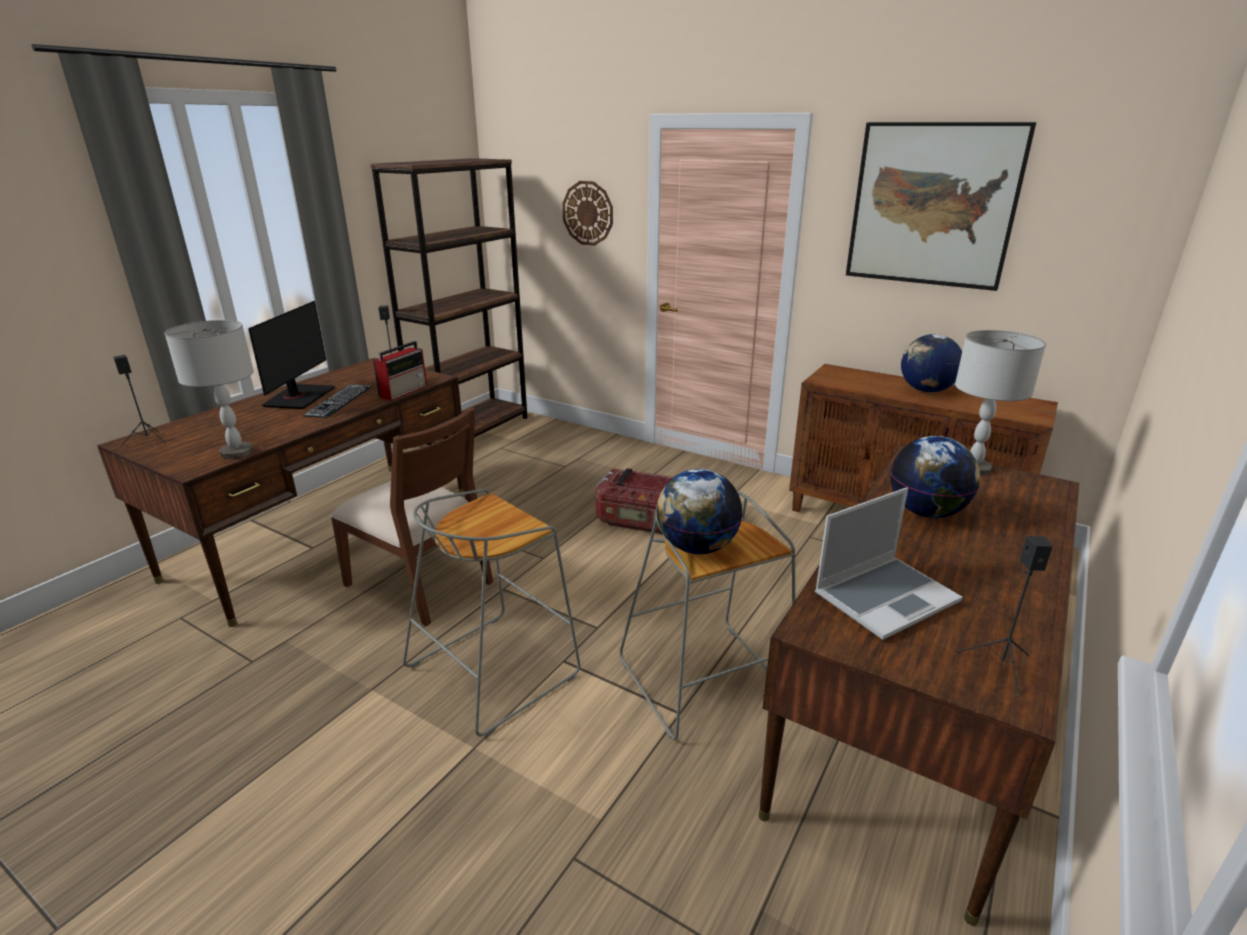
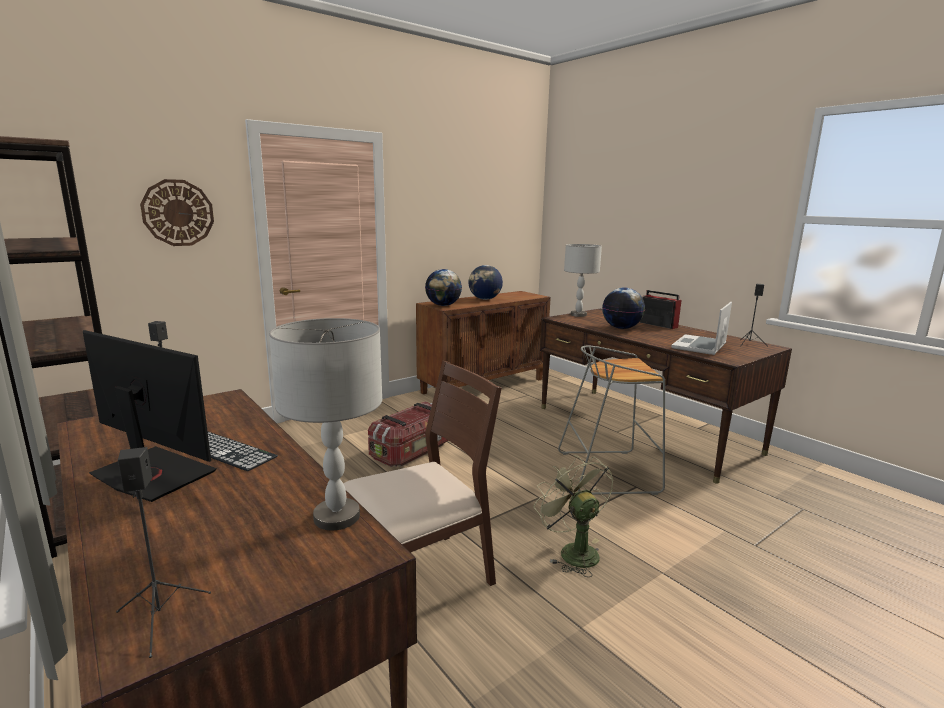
camera: 70 degrees left, 10 degrees down
(404, 391) = (246, 413): radio -> radio (657, 325)
(494, 668) = (572, 551): grey stool -> green fan
(696, 547) = (630, 372): globe -> globe (443, 305)
(885, 597) = (700, 346): laptop -> laptop turned 135 degrees counterclockwise
(932, 205) = (454, 193): picture -> none

